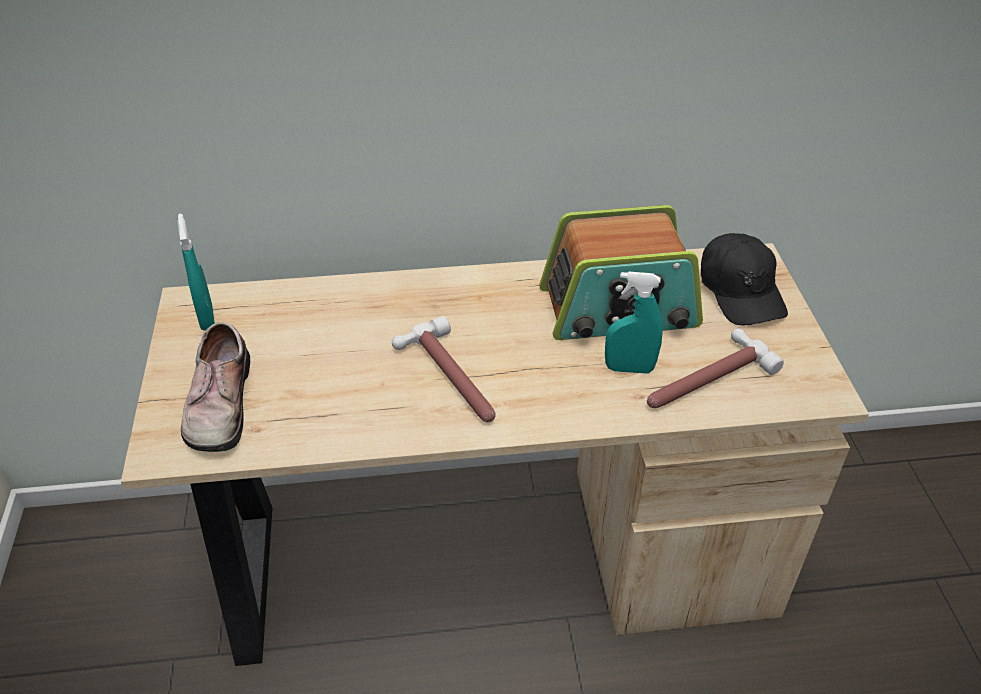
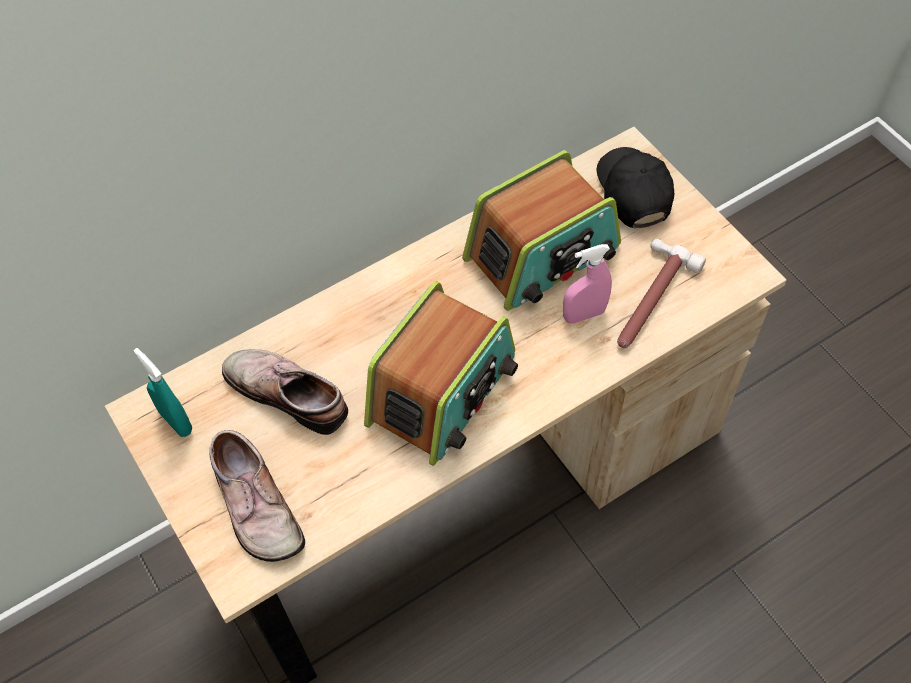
camera: 25 degrees left, 15 degrees up
(315, 331) = (289, 392): none -> shoe
(451, 379) = (443, 390): hammer -> radio
(629, 368) = (584, 315): turquoise spray bottle -> pink spray bottle
(740, 291) = (633, 193): black cap -> black cap turned 150 degrees counterclockwise

